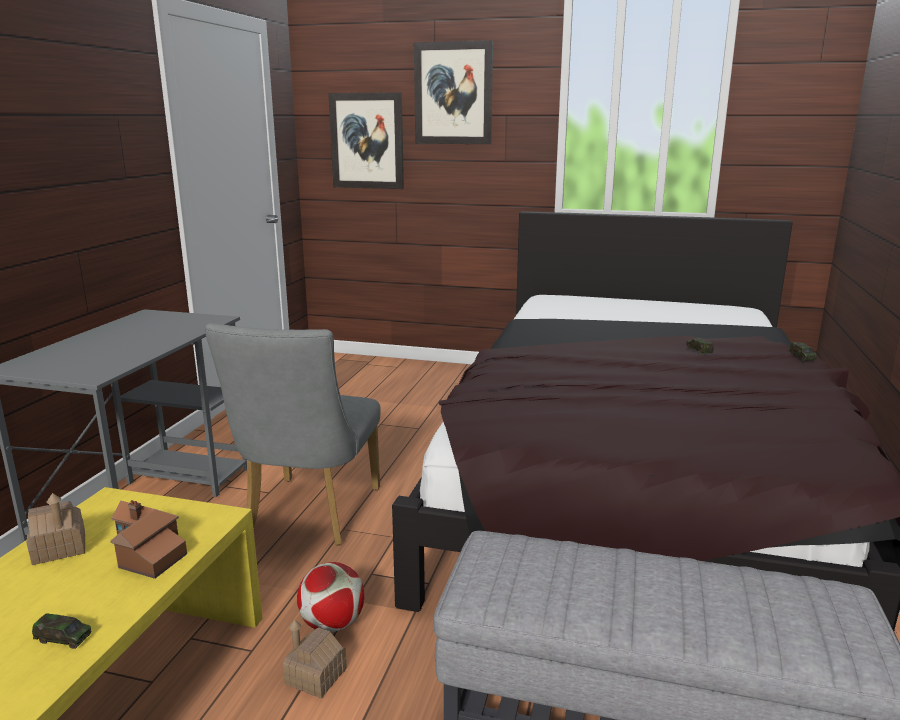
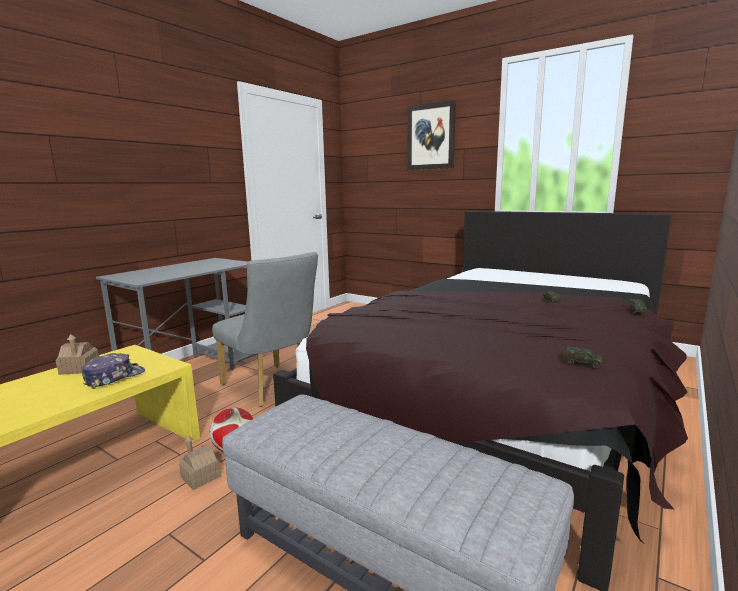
camera: 20 degrees right, 5 degrees down
(63, 638) = (28, 410): toy car -> toy car (582, 362)
(146, 553) = (114, 377): toy house -> cap
(309, 516) = (272, 387): grey chair -> grey chair turned 75 degrees counterclockwise
(367, 141) = (380, 170): picture -> none

